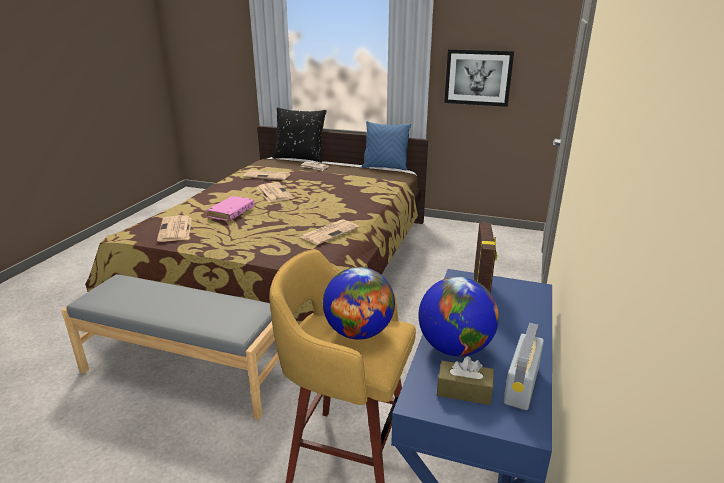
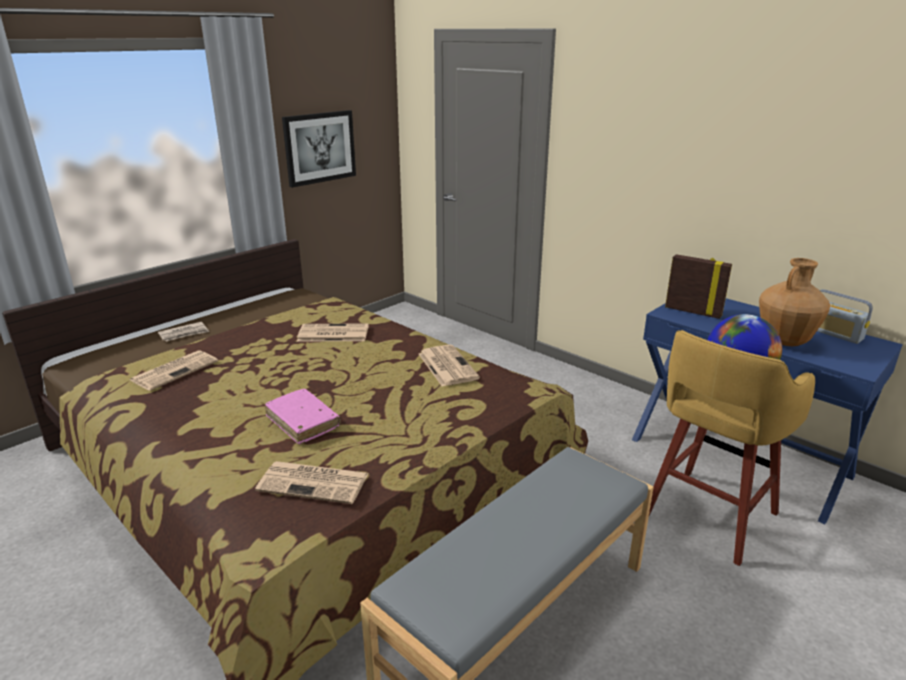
camera: 65 degrees left, 0 degrees up
(273, 193) = (262, 377): newspaper -> newspaper (332, 334)
(300, 158) = (114, 337): black pillow -> none
(385, 167) = (257, 296): blue pillow -> none
(455, 348) = (784, 341): globe -> brown vase
(464, 391) = (843, 352): brown tissue box -> none

